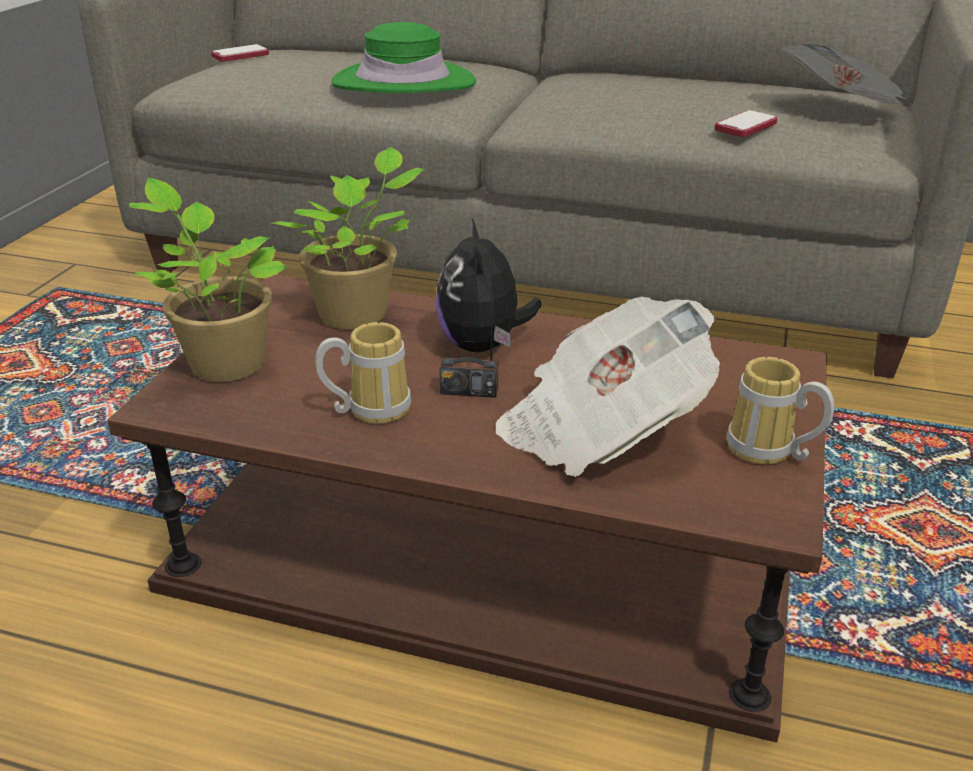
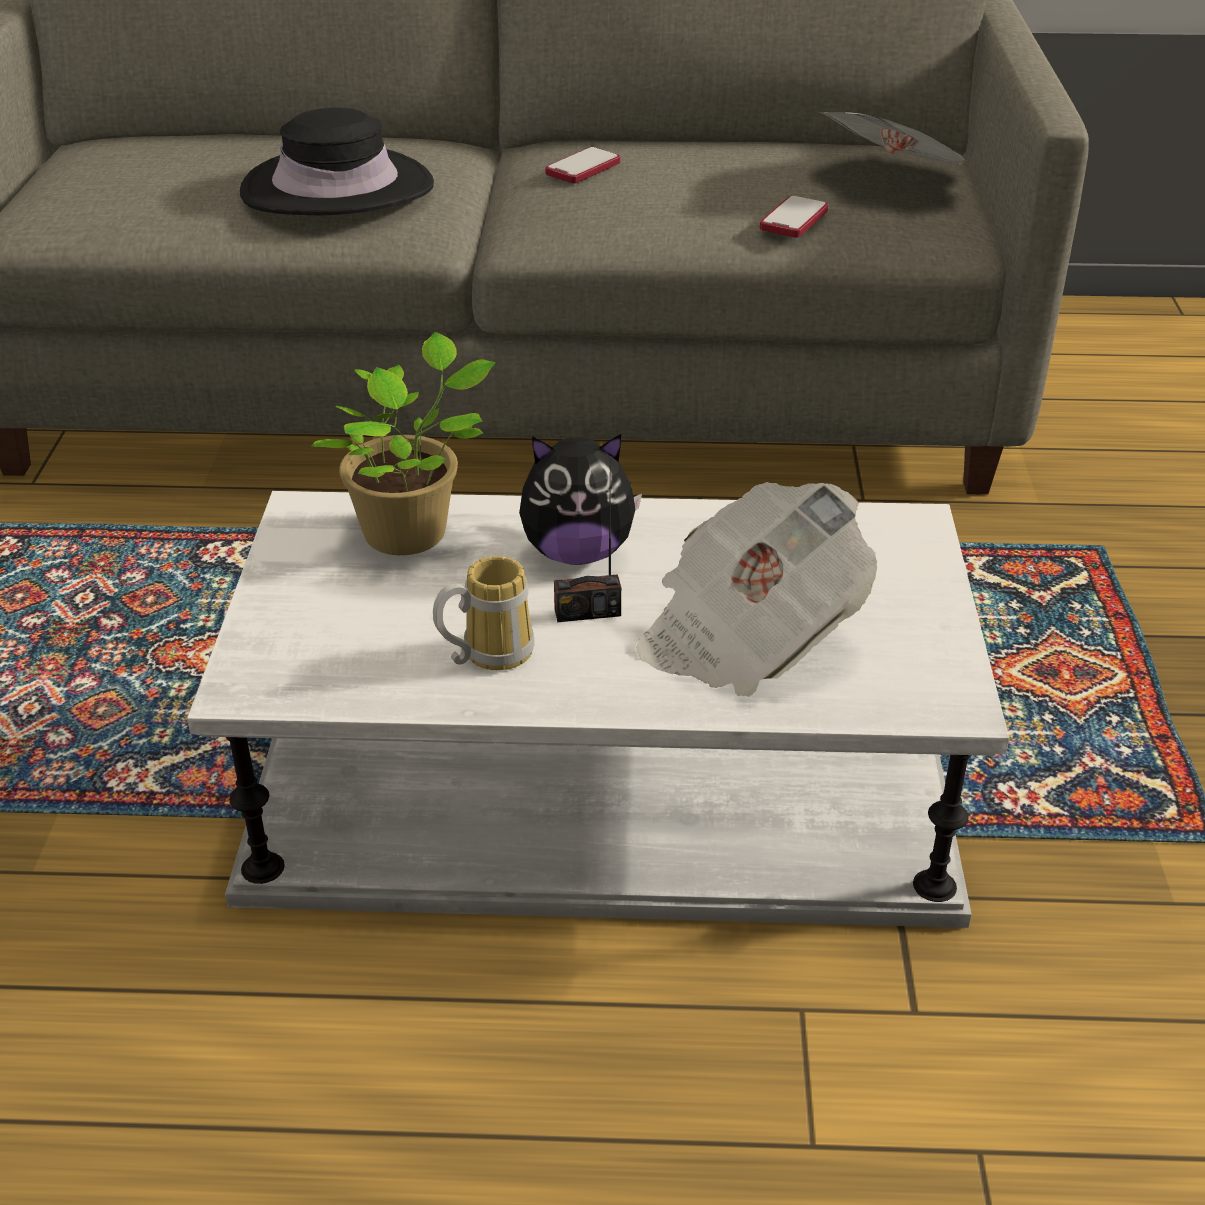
camera: 15 degrees left, 5 degrees up
(223, 362) = (284, 621): potted plant -> none
(240, 55) = (75, 157): phone -> phone (583, 168)
(404, 83) = (337, 189): green hat -> black hat
(483, 346) = (578, 553): plush toy -> plush toy turned 75 degrees counterclockwise
(489, 551) = (606, 784): brown coffee table -> white coffee table
(766, 453) = (924, 634): mug -> none

